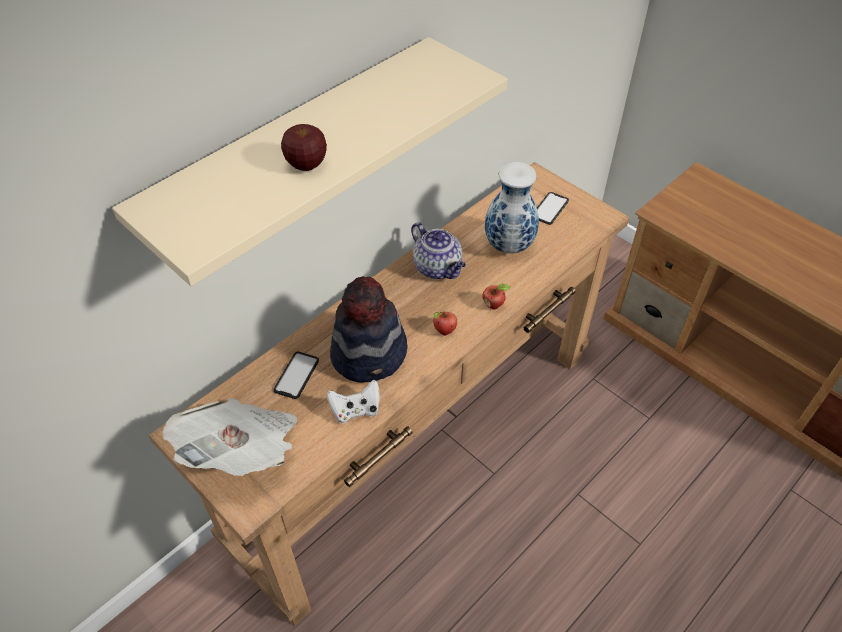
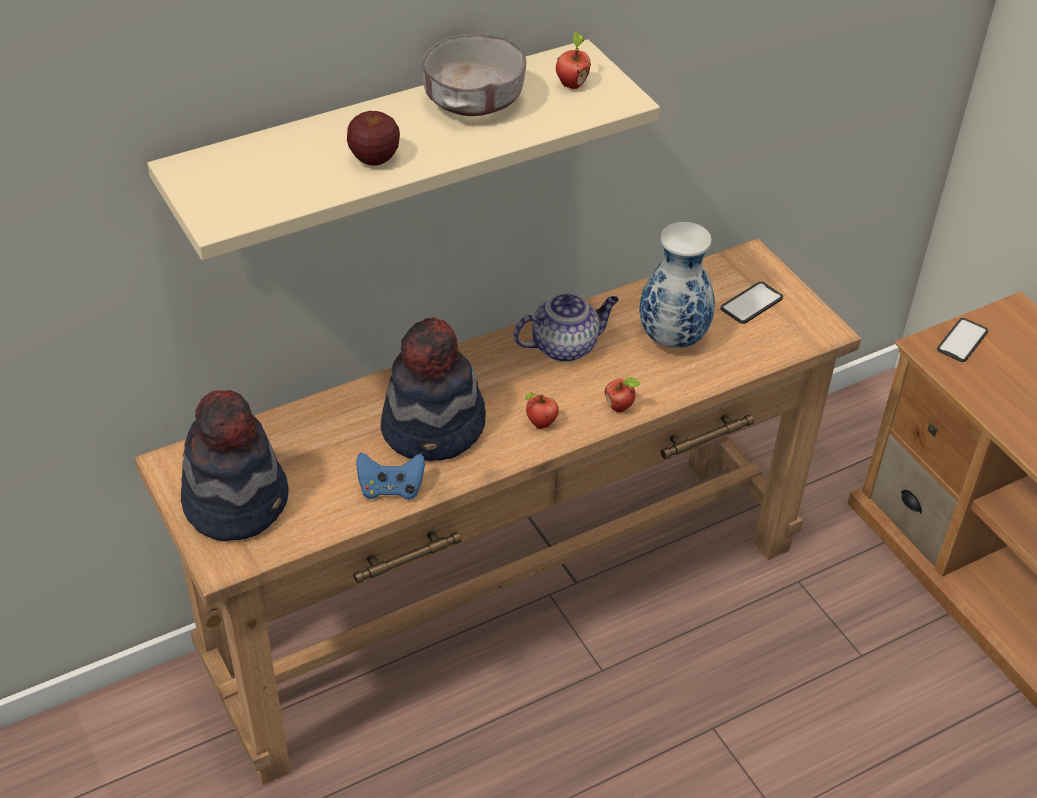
camera: 15 degrees right, 5 degrees down
(242, 451) = (237, 500): newspaper -> hat
(296, 375) = (333, 432): phone -> phone (962, 341)
(356, 410) = (391, 489): white game controller -> blue game controller
(365, 101) = (474, 101): none -> grey bowl
(433, 73) = (571, 84): none -> apple
(438, 268) = (565, 346): teapot -> teapot turned 90 degrees counterclockwise

